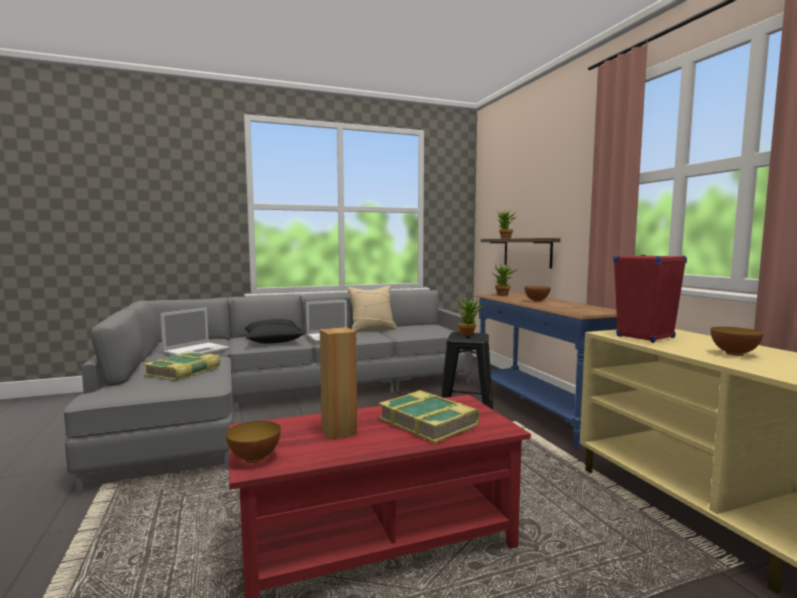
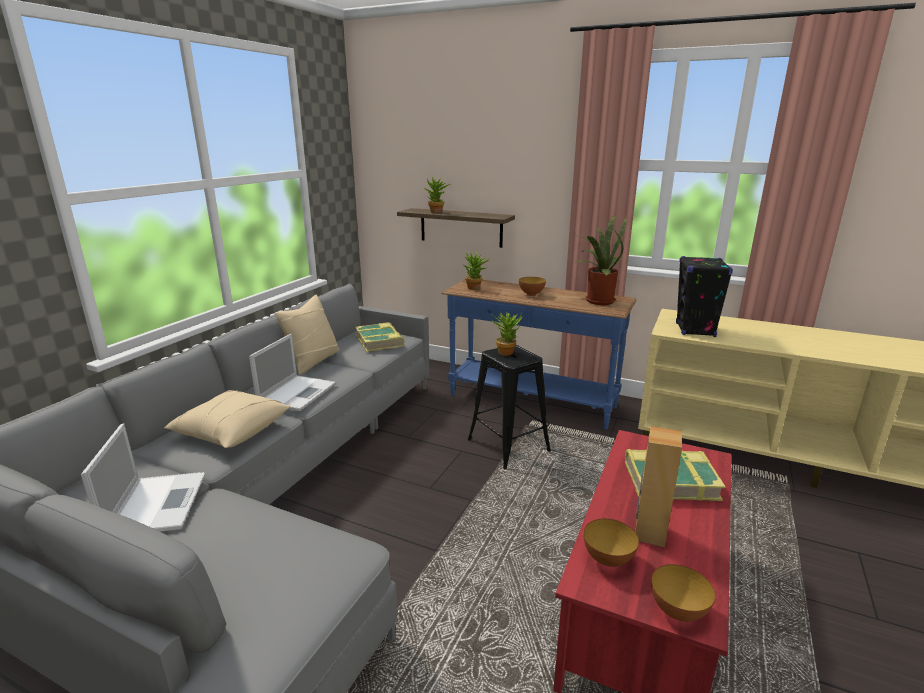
camera: 45 degrees left, 15 degrees up
(184, 371) = (258, 553): book -> book (380, 341)
(273, 341) = (231, 431): black pillow -> beige pillow
(585, 309) = (597, 300): none -> potted plant
(645, 337) = (695, 330): red speaker -> black speaker
(734, 354) = (771, 337): bowl -> bowl (608, 559)

